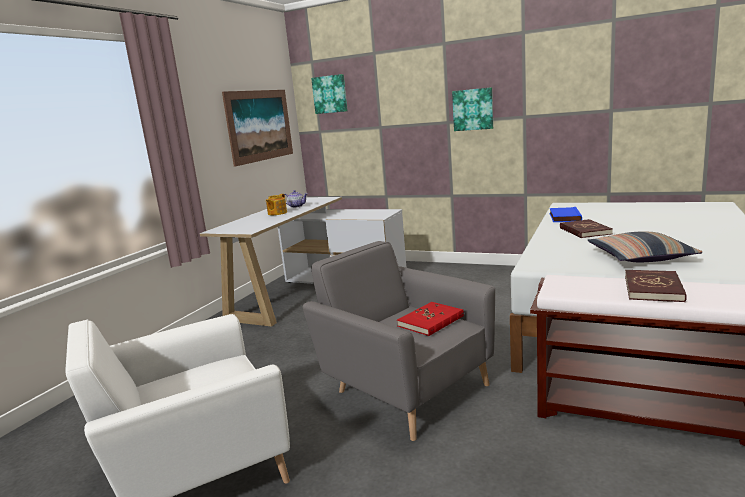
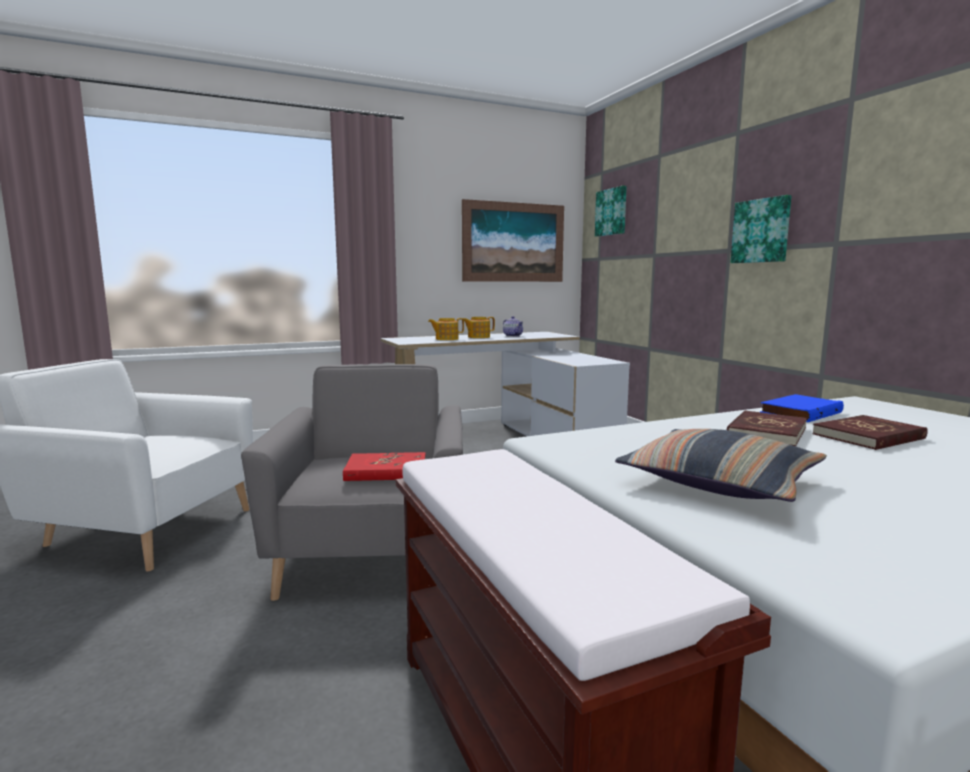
camera: 40 degrees right, 5 degrees down
(262, 220) = (446, 339): none -> teapot
(653, 289) = (542, 511): red book -> red book (869, 436)

